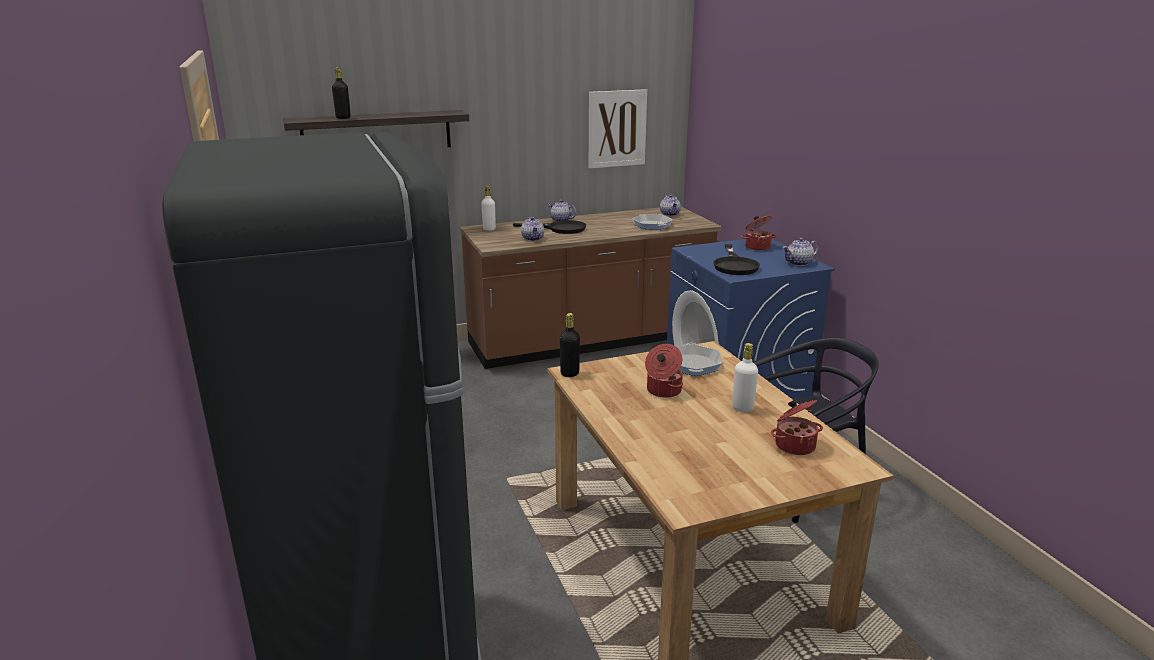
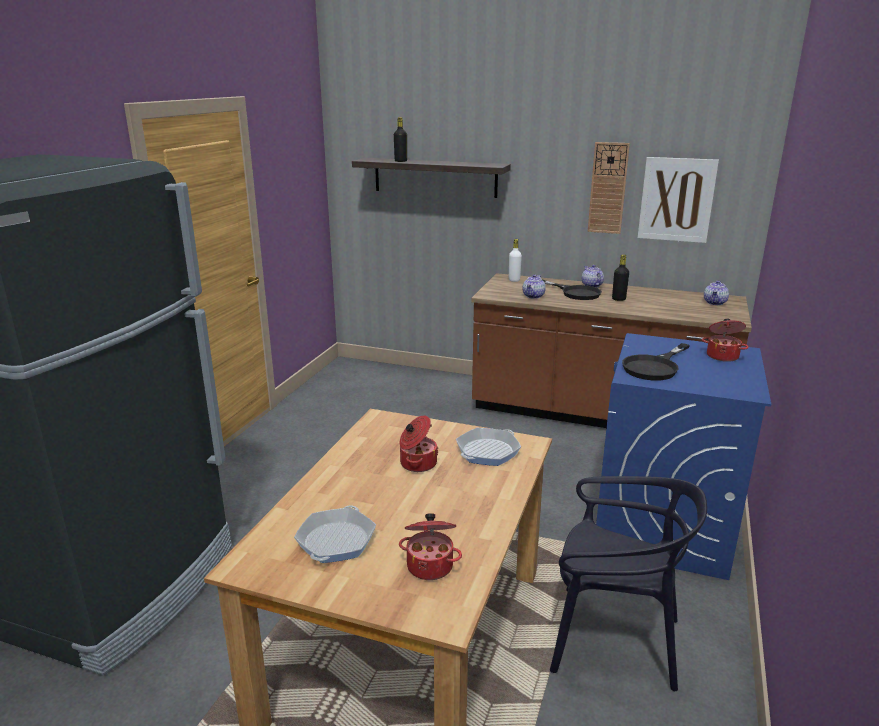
camera: 40 degrees right, 0 degrees up
(558, 124) = (608, 188): none -> wall clock
(569, 373) = (376, 419): black bottle -> black bottle (618, 299)
(652, 225) = (672, 309): frying pan -> frying pan (336, 541)
(742, 408) = (453, 509): white bottle -> none
(799, 263) = (736, 385): teapot -> none

